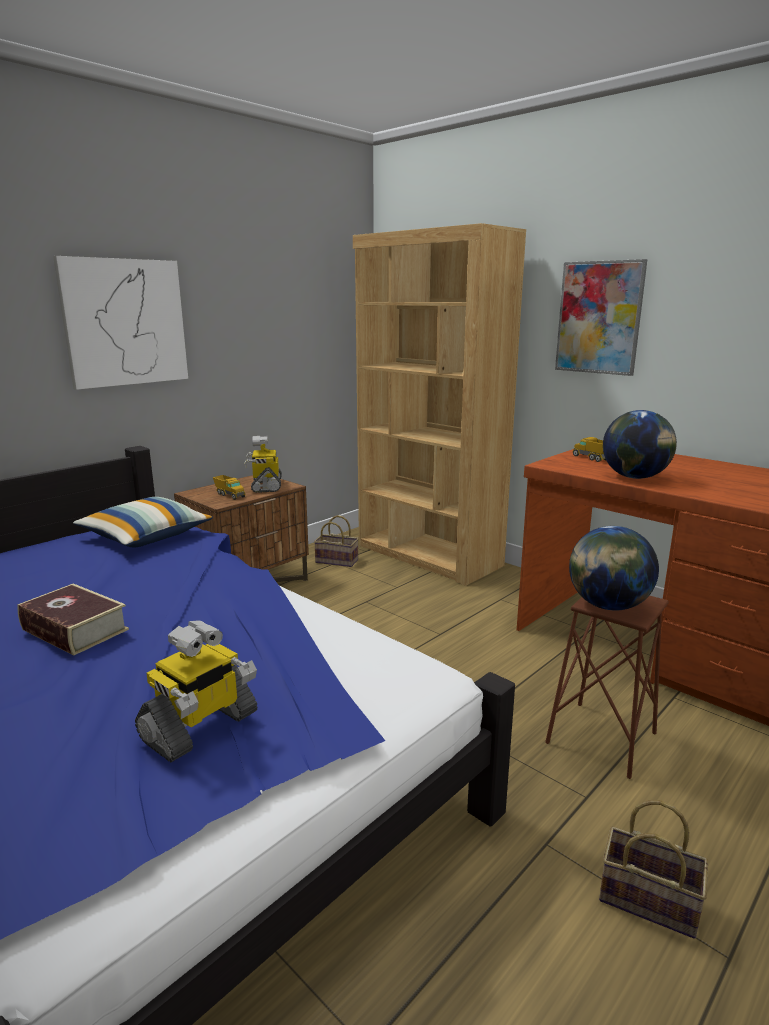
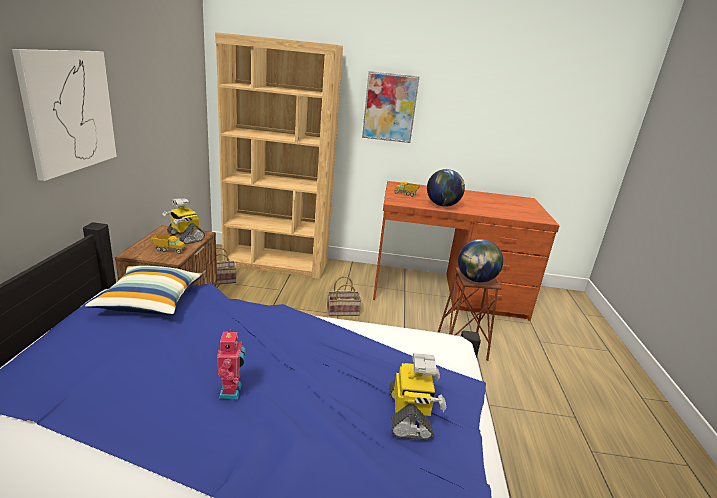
camera: 40 degrees left, 5 degrees up
(75, 629) = (232, 391): book -> toy robot
(651, 900) = (539, 408): basket -> basket (343, 311)

